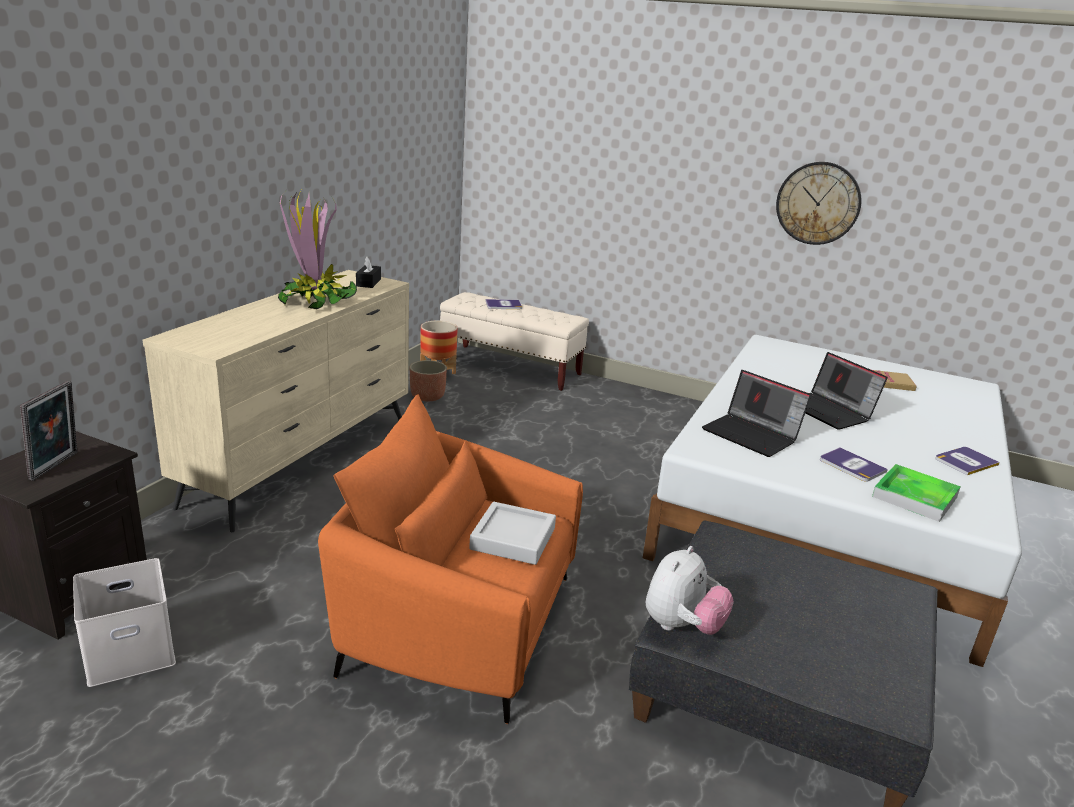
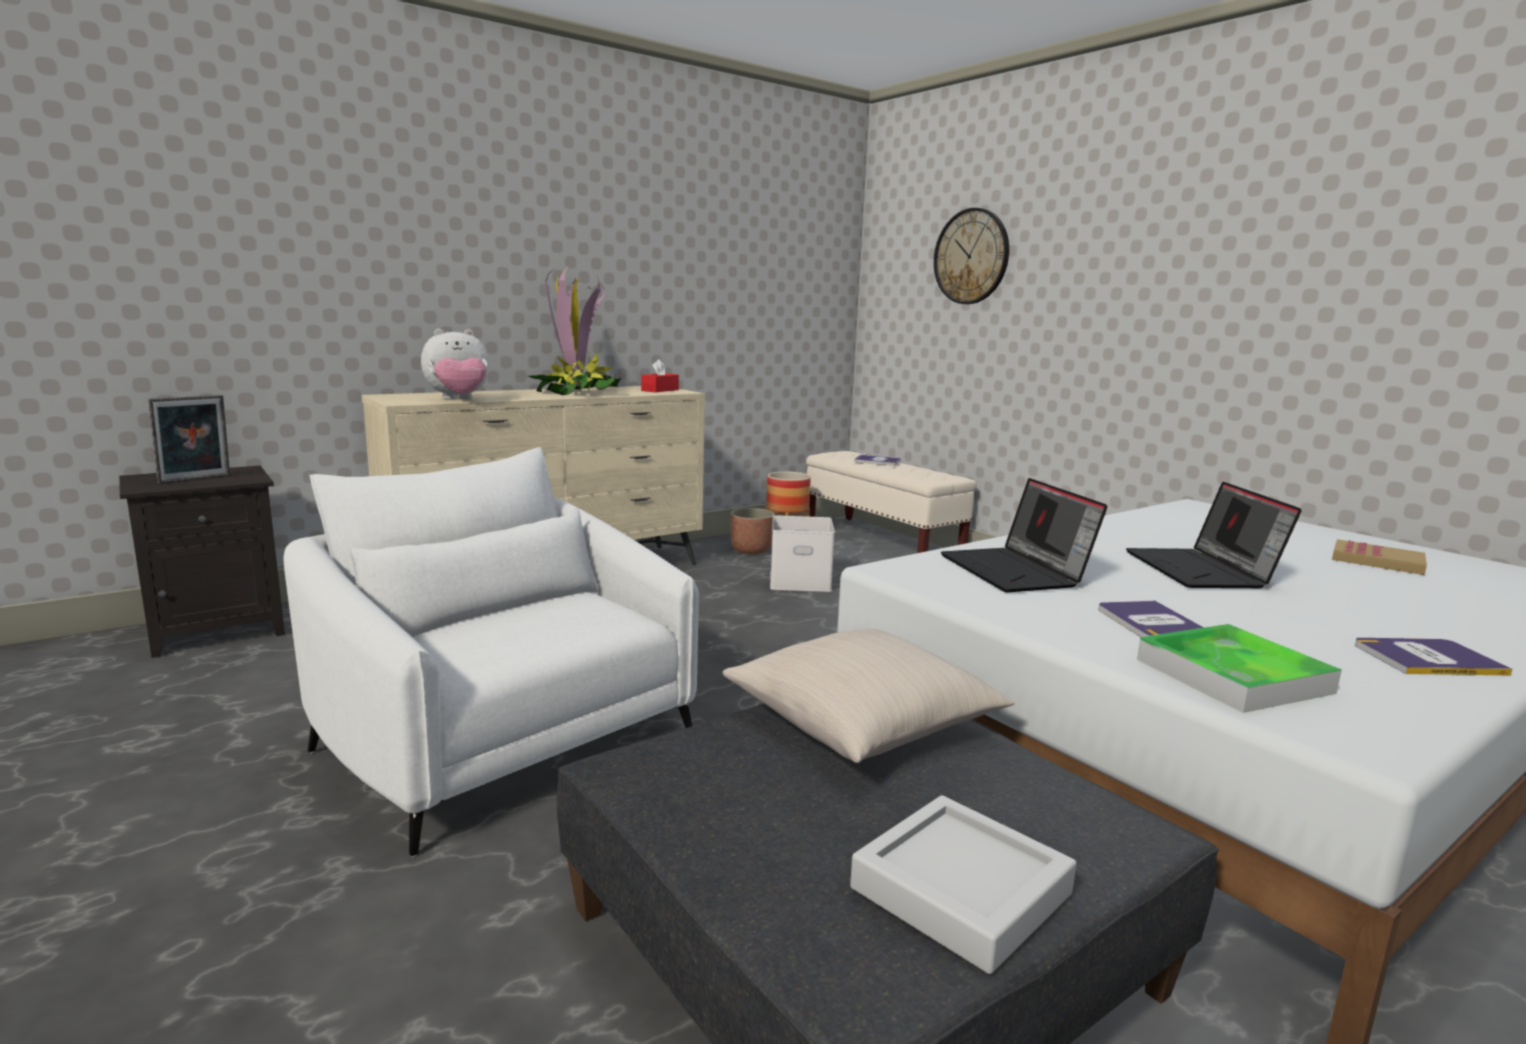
camera: 30 degrees right, 10 degrees down
(131, 649) = (188, 679): white storage box -> white storage box (801, 580)
(368, 283) = (660, 390): black tissue box -> red tissue box
(458, 622) = (506, 739): orange armchair -> white armchair
(513, 539) = (554, 624): grey tray -> grey tray (961, 891)
(682, 626) = (648, 764): plush toy -> plush toy (458, 399)
(745, 563) = (861, 723): none -> beige pillow
(818, 203) = (1283, 292): wall clock -> wall clock (971, 256)

